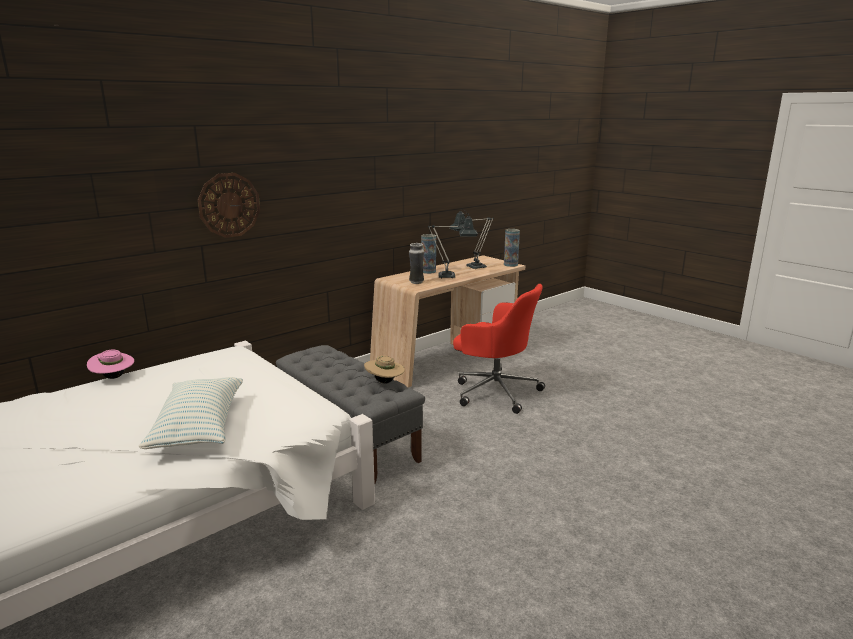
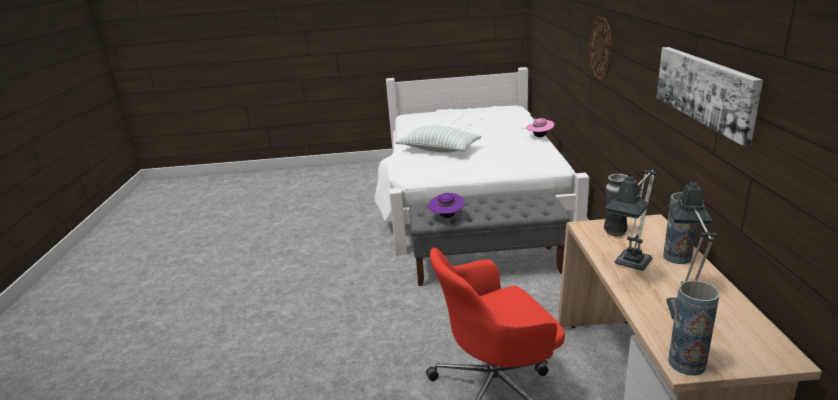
camera: 130 degrees right, 5 degrees up
(385, 382) = (447, 216): beige hat -> purple hat
(393, 184) = (705, 90): none -> picture

